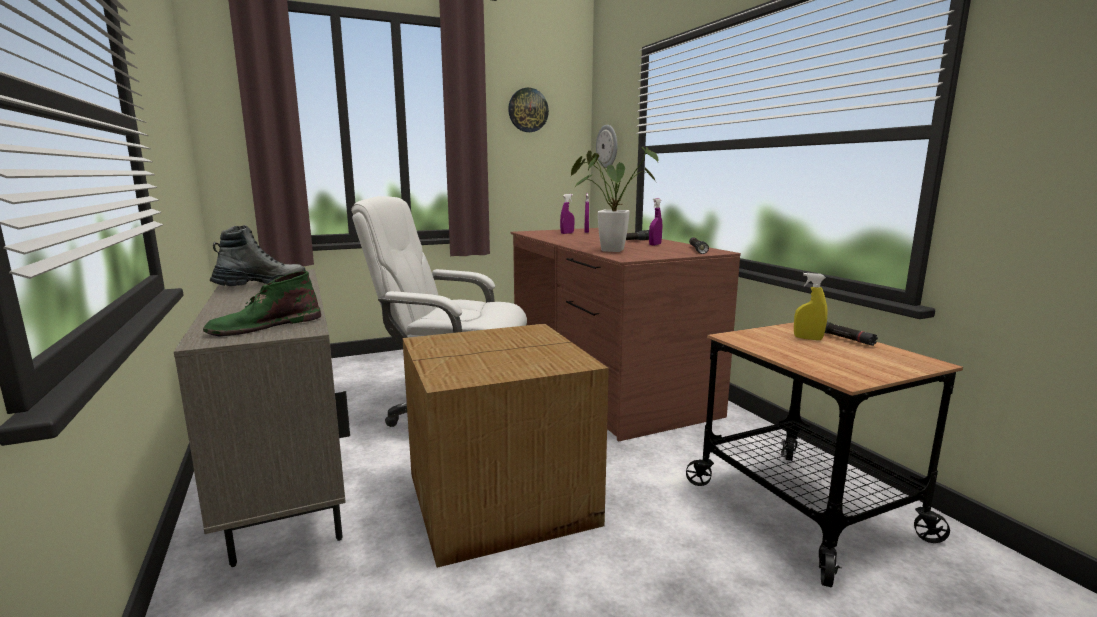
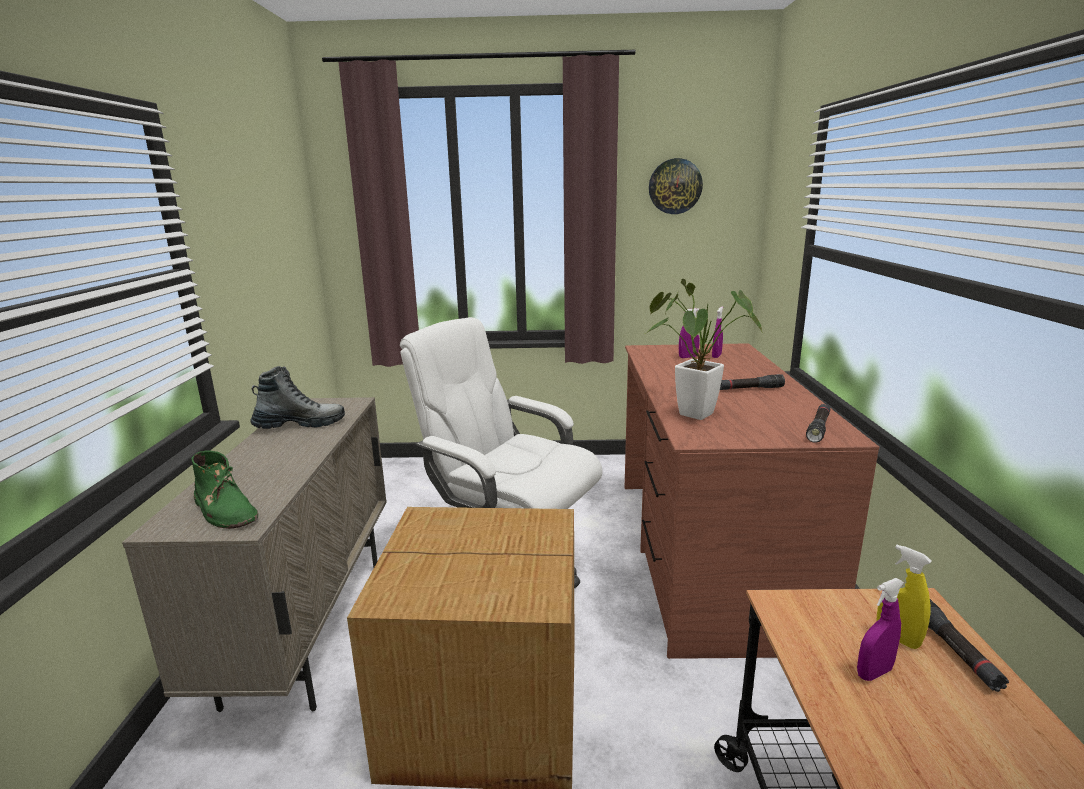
camera: 25 degrees right, 5 degrees up
(264, 326) = (225, 510): green boot -> green boot turned 120 degrees counterclockwise
(607, 146) = (776, 233): wall clock -> none
(655, 245) = (772, 404): purple spray bottle -> purple spray bottle (874, 673)

